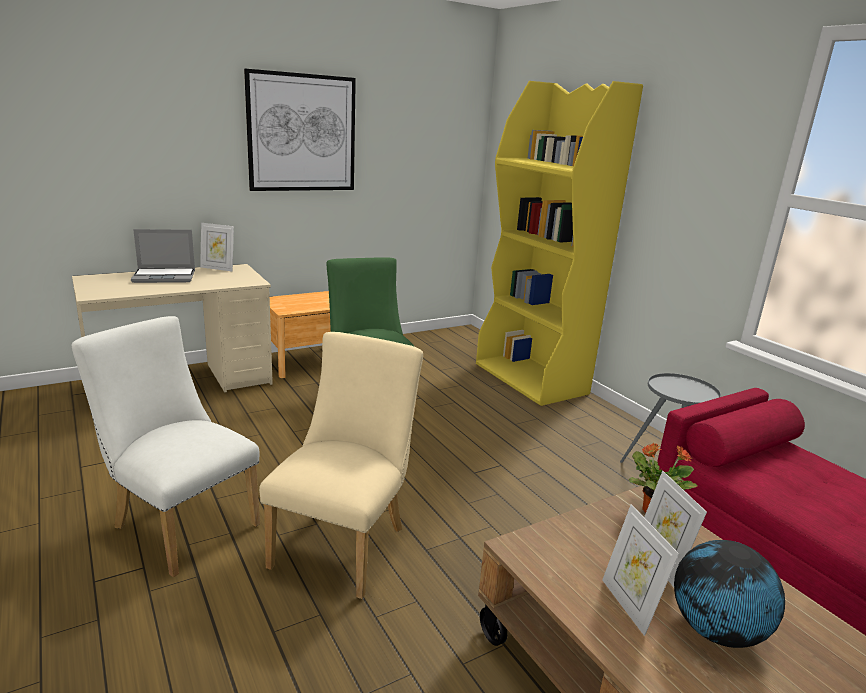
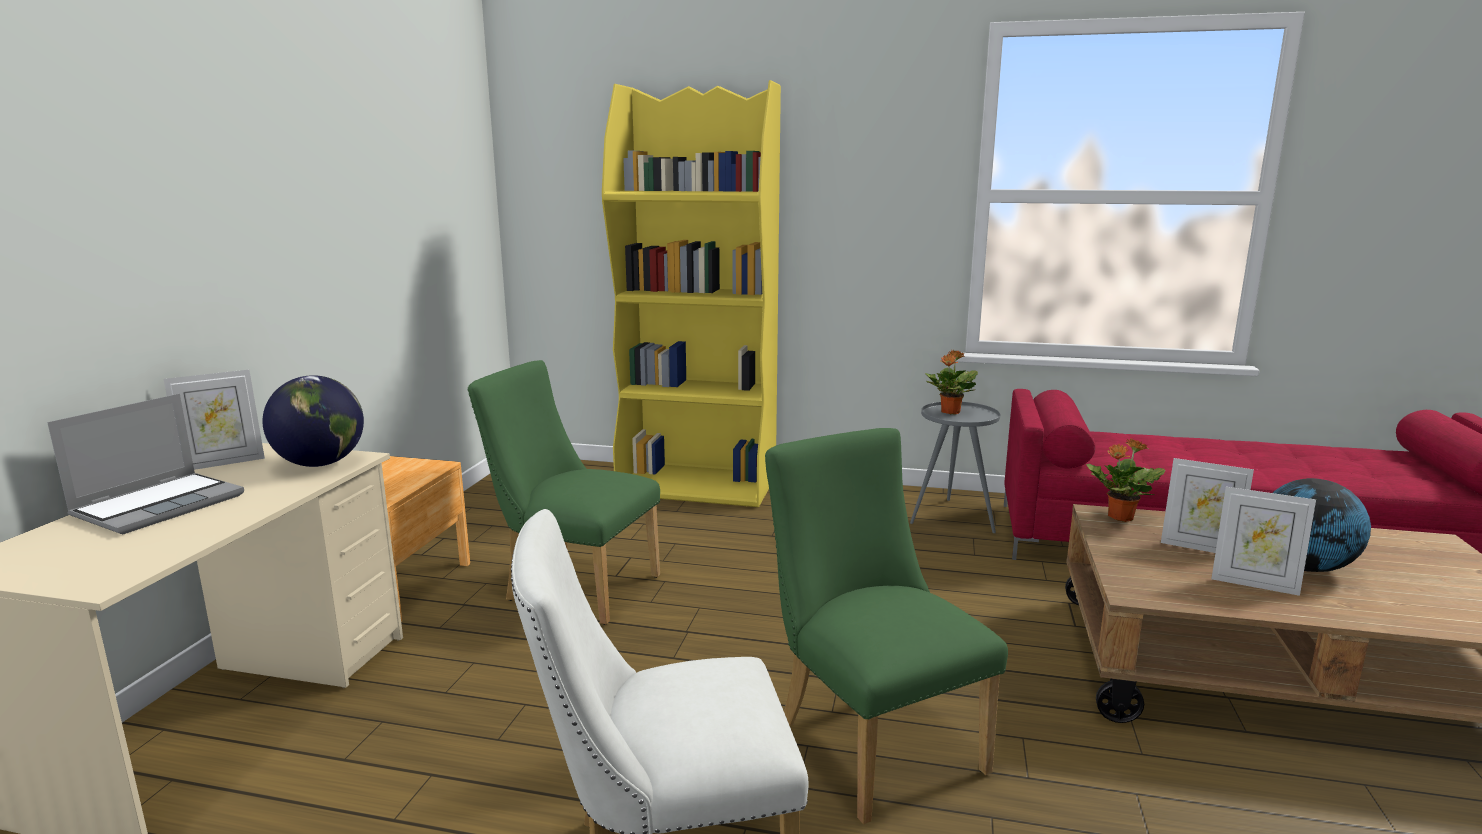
camera: 45 degrees left, 5 degrees down
(239, 280) = (320, 464): none -> globe
(302, 133) = (290, 181): picture -> none
(345, 542) = (870, 740): beige chair -> green chair
(679, 385) = (950, 412): none -> potted plant

